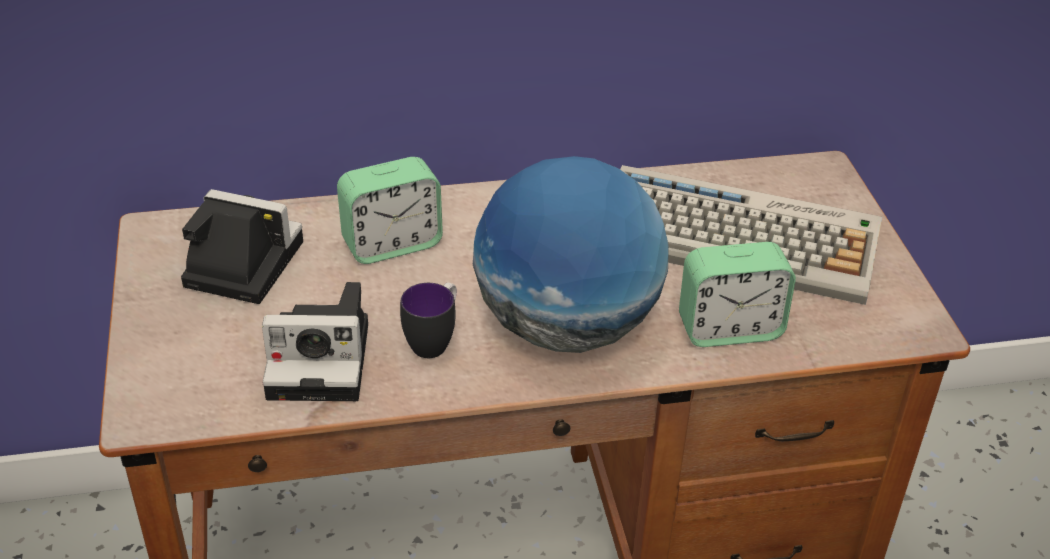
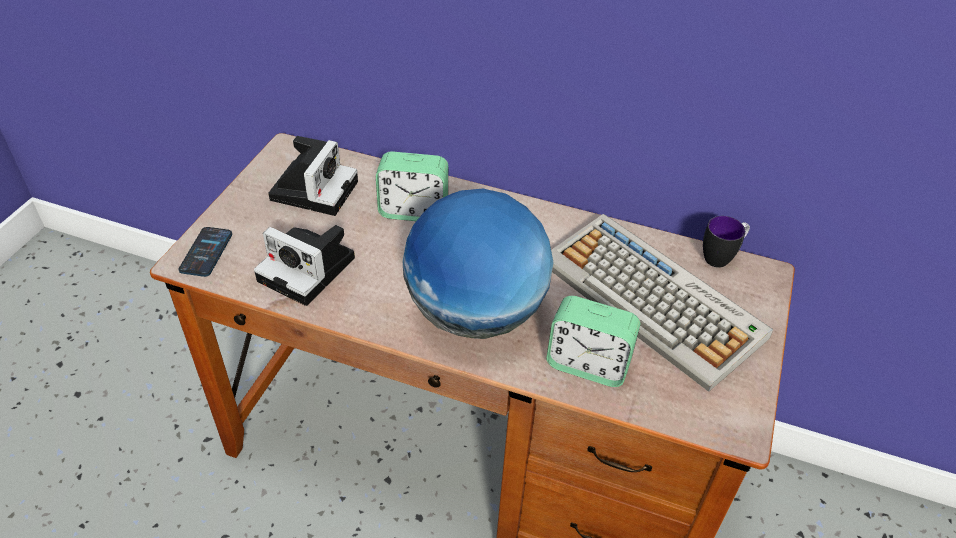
camera: 30 degrees right, 5 degrees up
(162, 394) = (206, 252): none -> phone
(239, 264) = (314, 188): camera -> camera turned 60 degrees clockwise
(434, 341) = (384, 286): mug -> mug (721, 257)

